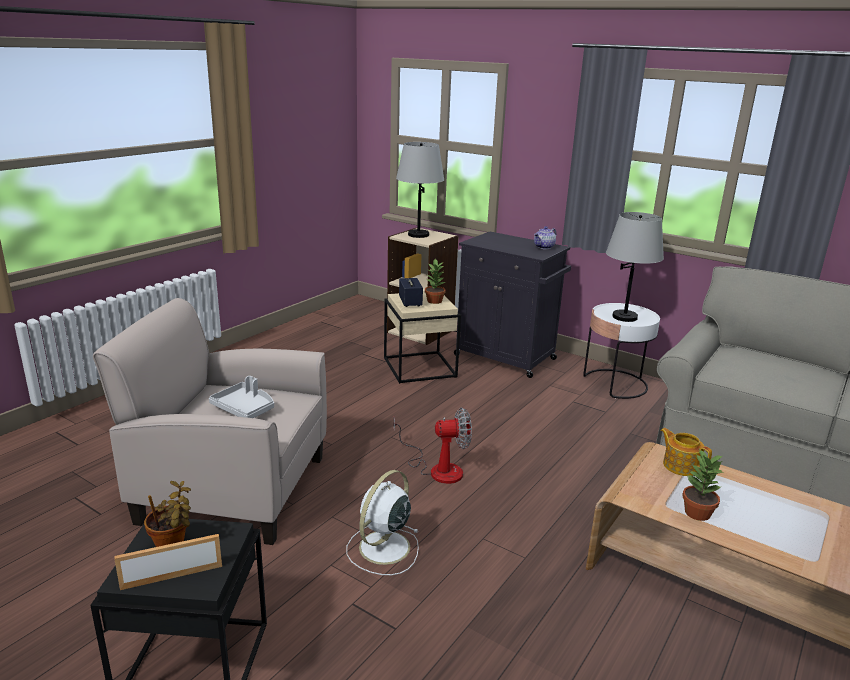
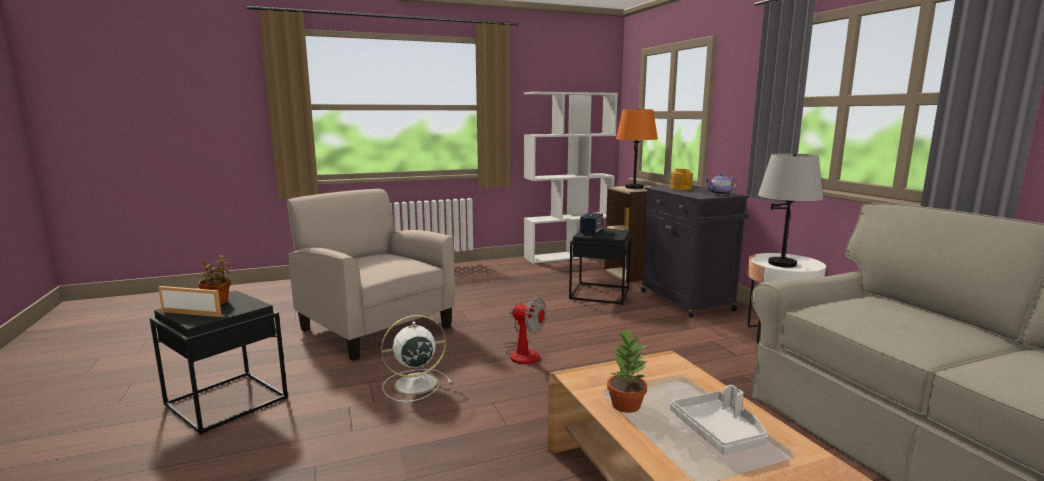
camera: 35 degrees right, 10 degrees down
(245, 408) = (378, 262): grey tray -> grey tray (719, 431)
(323, 318) = (568, 256): none -> white bookcase
(418, 235) = (634, 187): grey table lamp -> orange table lamp
(420, 368) = (600, 294): beige side table -> black side table
(435, 301) = (612, 234): potted plant -> none
(680, 465) = (672, 372): teapot -> teapot (681, 188)

